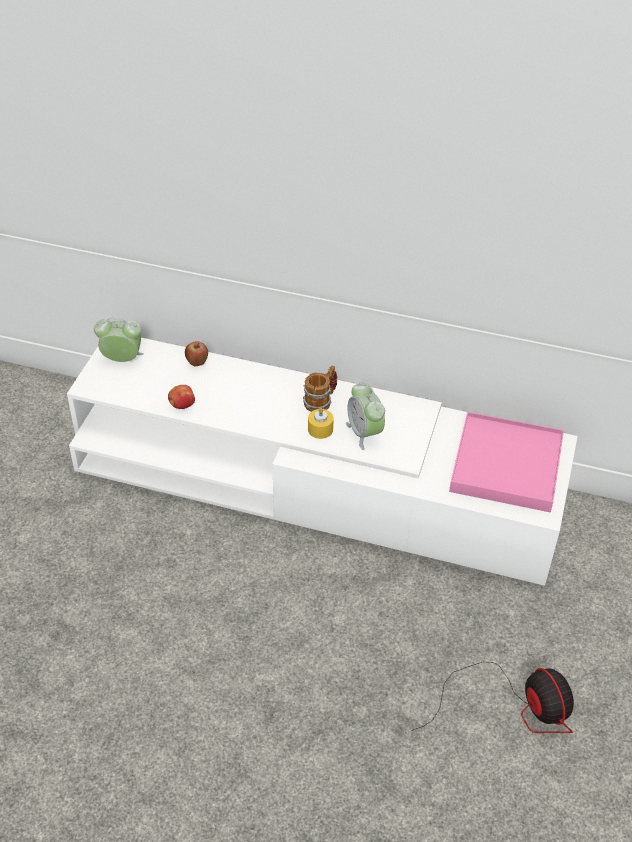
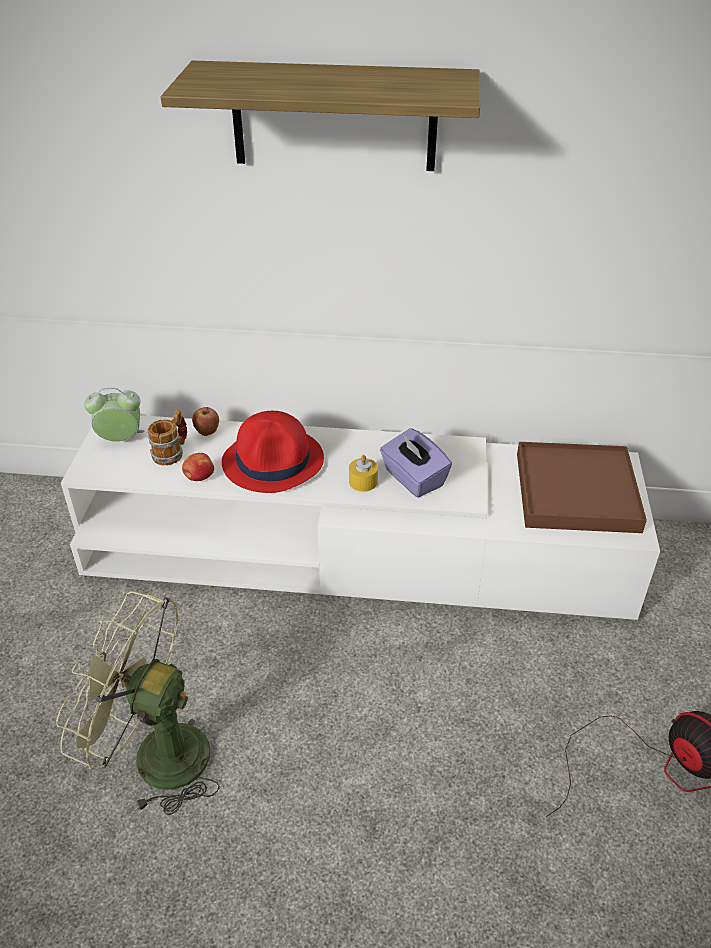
camera: 10 degrees left, 5 degrees down
(113, 630) = (155, 754): none -> green fan
(248, 399) = (274, 461): none -> red hat
(318, 131) = (334, 117): none -> shelf
(321, 401) = (355, 452): mug -> mug (172, 452)
(364, 433) = (413, 479): alarm clock -> purple tissue box
(506, 465) = (576, 492): pink tray -> brown tray

